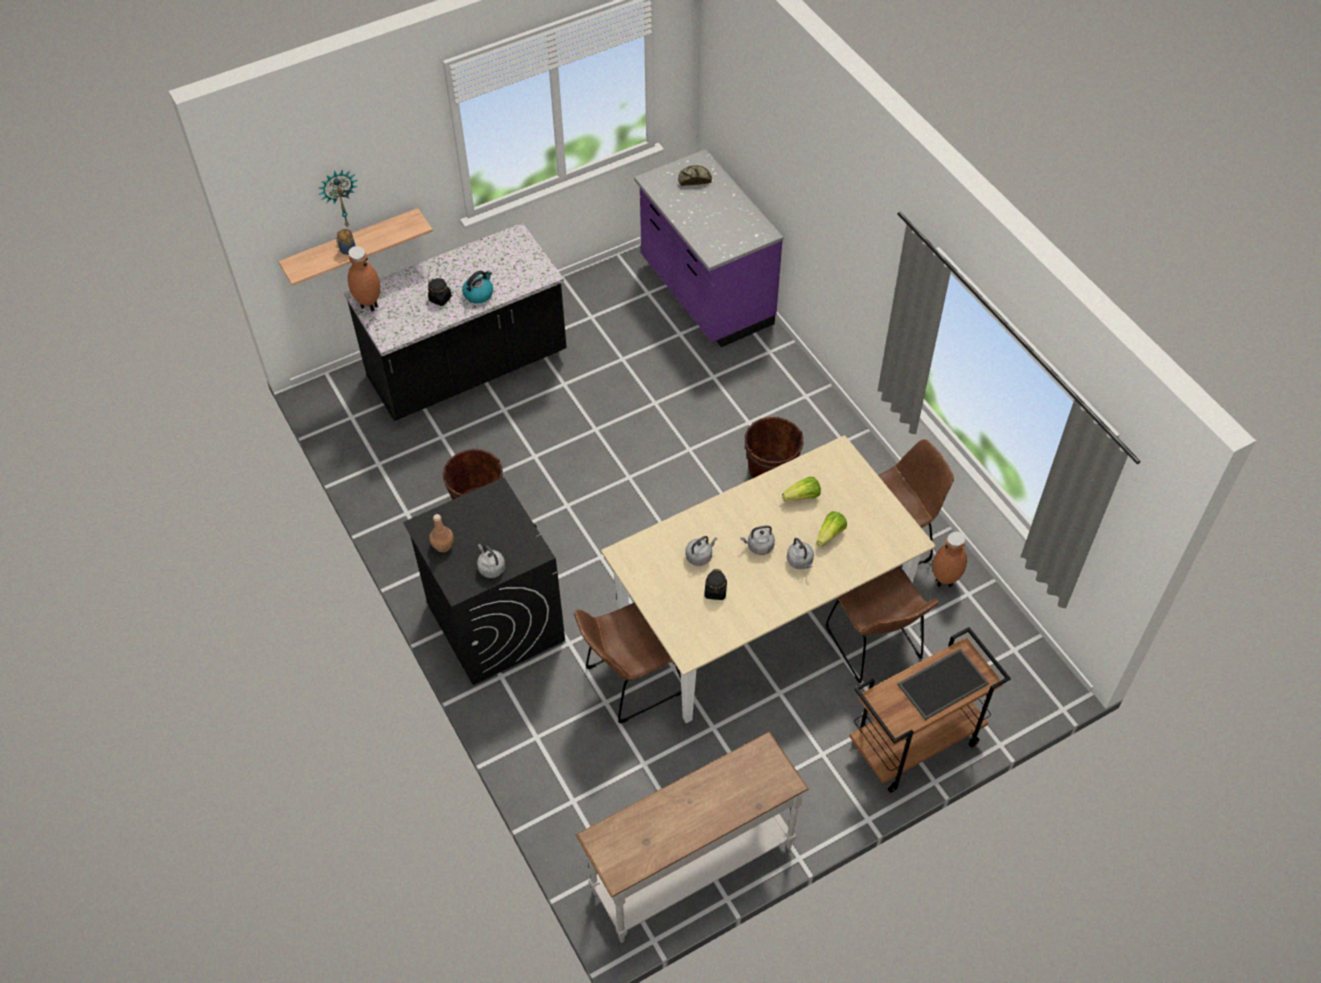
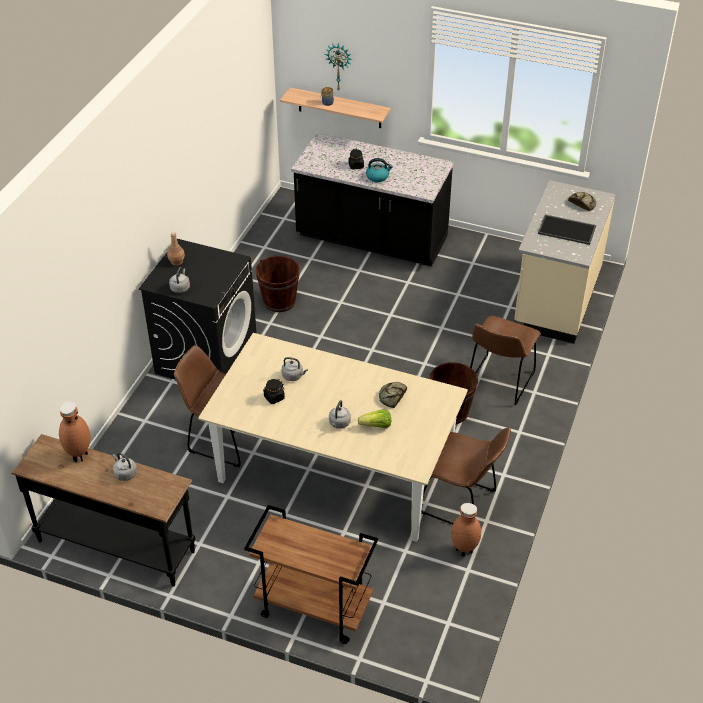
camera: 50 degrees right, 10 degrees down
(368, 305) = (318, 145): brown vase -> brown vase (79, 455)
(691, 868) = (117, 545): white console table -> black console table
(705, 294) = (555, 299): purple counter -> beige counter
(759, 546) = (330, 398): grey kettle -> grey kettle (125, 473)
(802, 497) = (392, 396): lettuce -> bread
(875, 647) = (370, 543): brown chair -> brown chair (499, 382)
(942, 683) = (322, 553): tray -> tray (567, 229)

